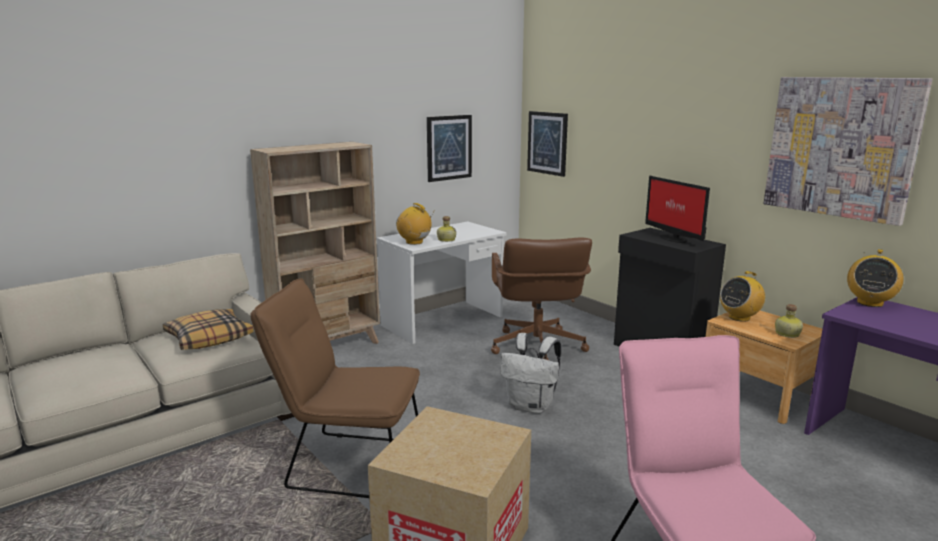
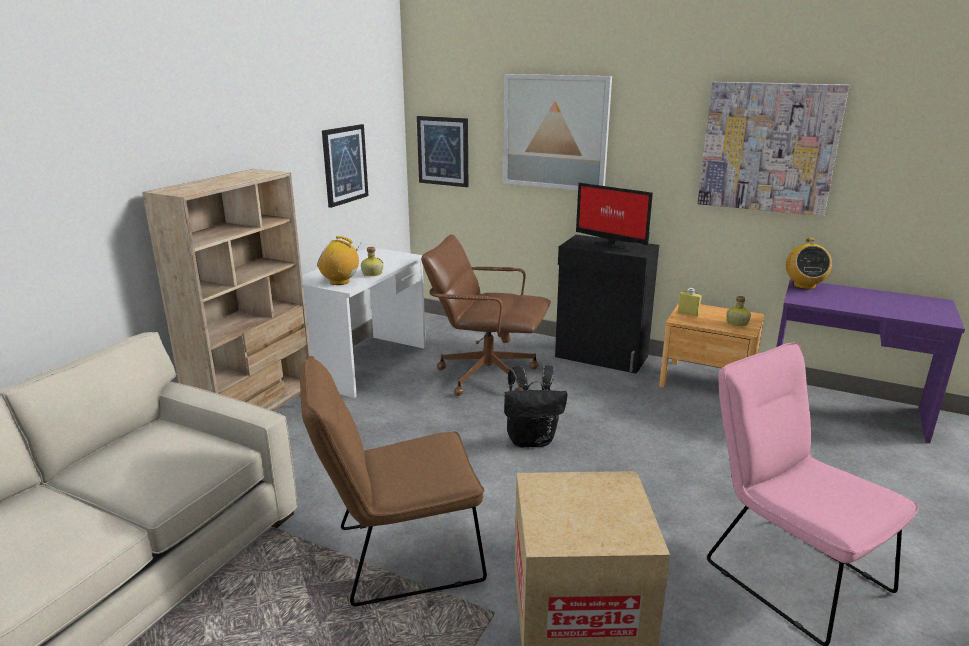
camera: 25 degrees left, 5 degrees up
(209, 338) = (166, 451): pillow -> none
(531, 406) = (532, 440): white backpack -> black backpack
(536, 347) = (487, 375): brown office chair -> brown office chair turned 135 degrees clockwise
(637, 127) = (555, 132): none -> picture
(739, 317) = (688, 313): radio -> yellow bottle

